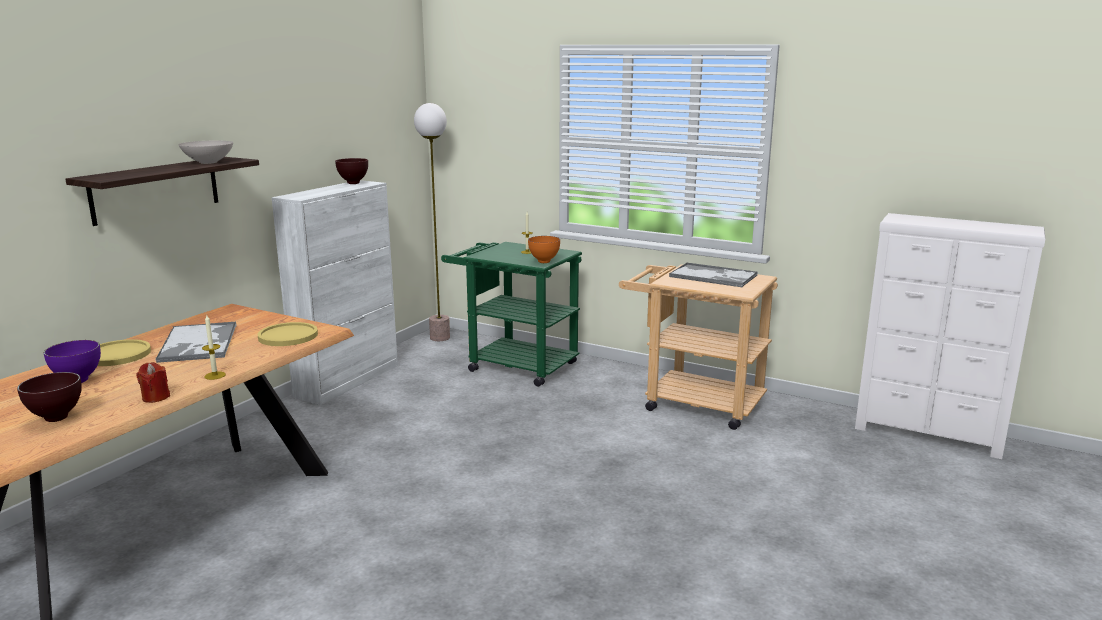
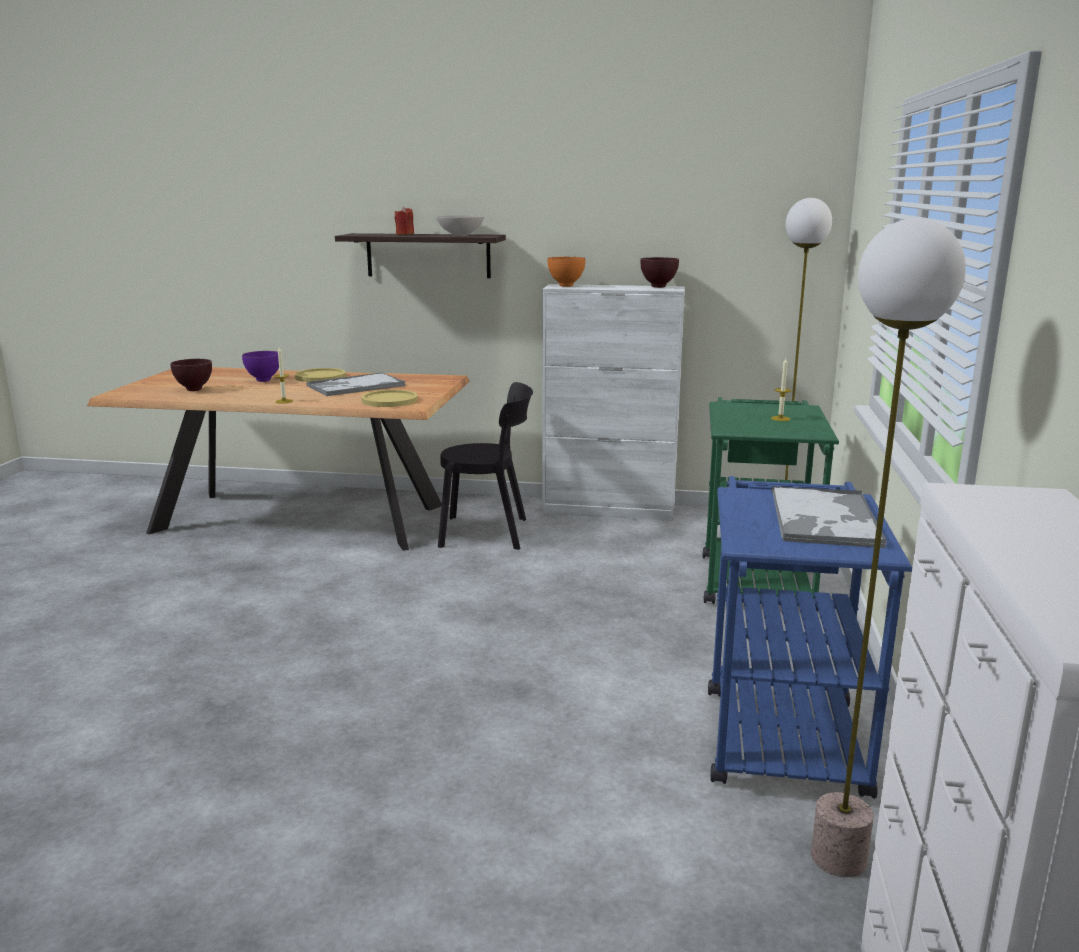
camera: 70 degrees right, 0 degrees up
(156, 397) = (235, 398): red candle -> red candle (405, 234)
(335, 432) = (489, 533): none -> black chair
(543, 262) = (742, 430): orange bowl -> orange bowl (565, 286)
(693, 402) = (781, 729): beige cart -> blue cart
(799, 418) = (838, 858): none -> floor lamp

